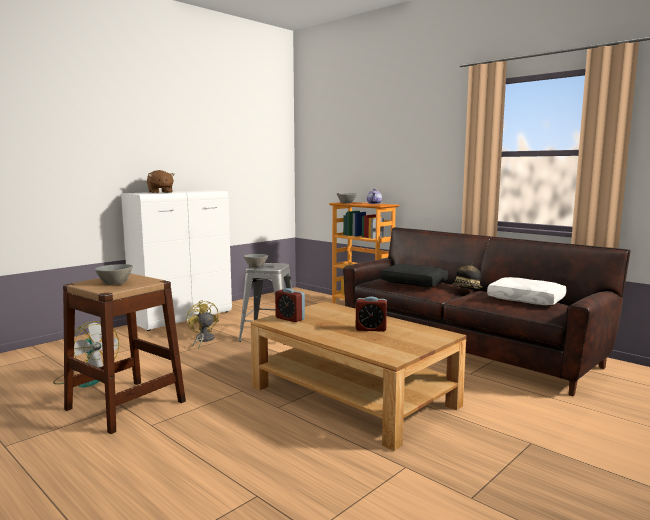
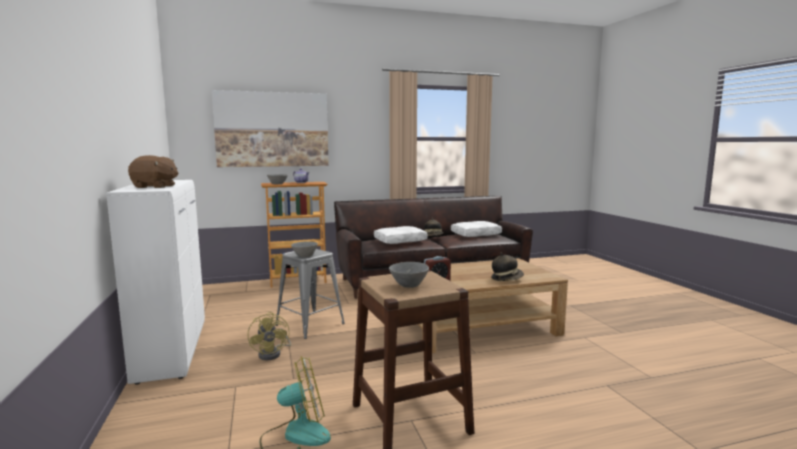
camera: 60 degrees left, 0 degrees up
(203, 340) = (273, 353): yellow fan -> yellow fan turned 105 degrees counterclockwise
(348, 340) = (506, 279): none -> hat
(360, 147) = (272, 129): none -> picture
(371, 329) = (487, 270): alarm clock -> none
(415, 282) = (400, 241): black pillow -> white pillow

